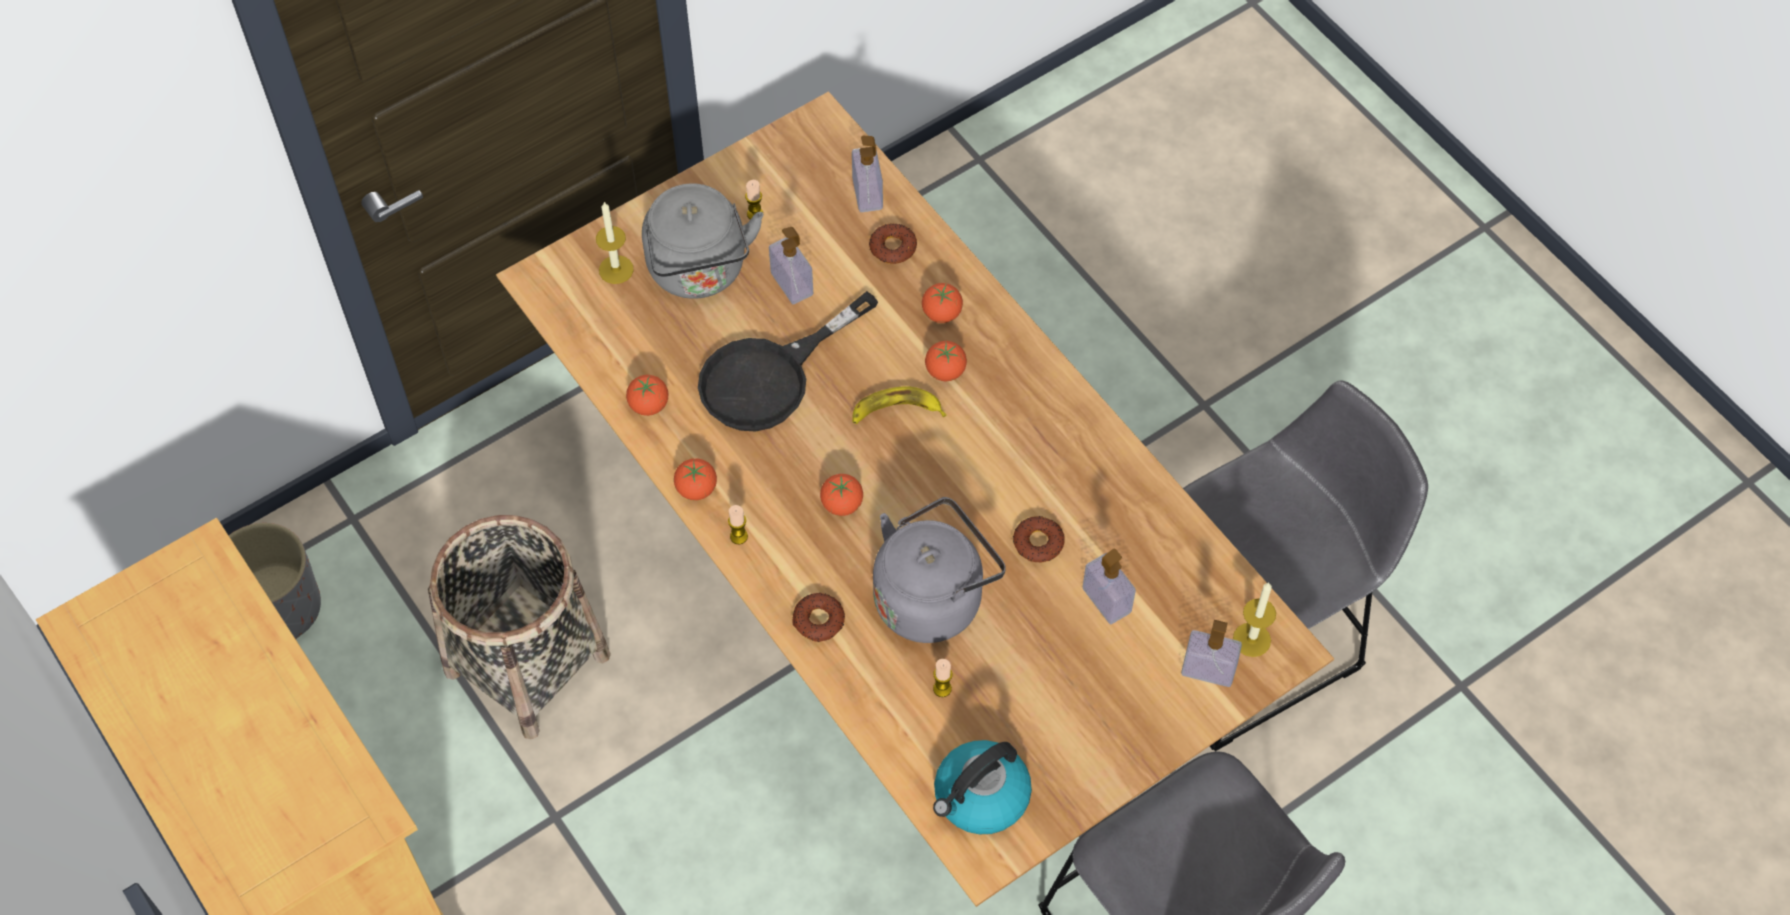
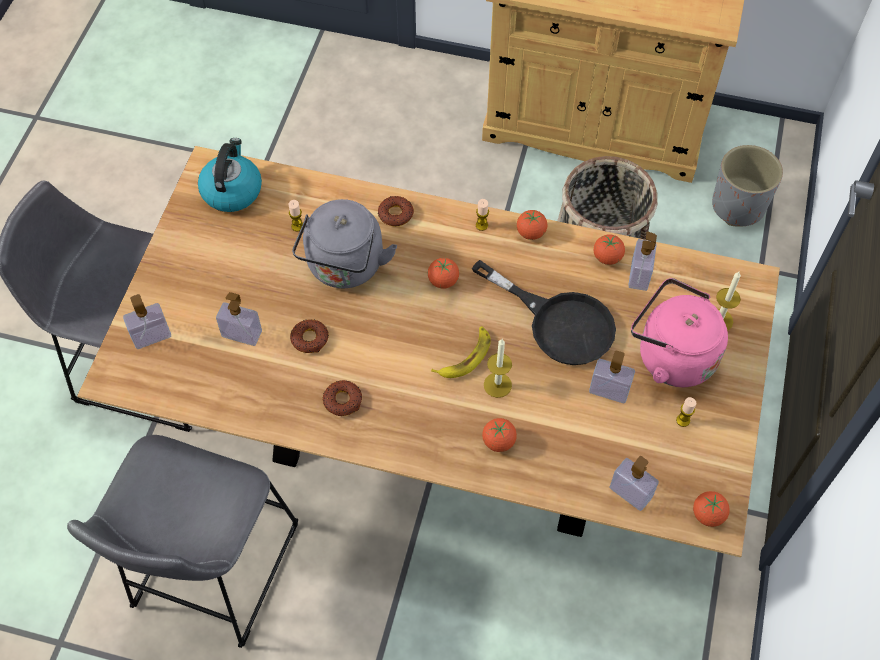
camera: 140 degrees right, 0 degrees up
(638, 364) = (639, 275): none -> soap dispenser
(699, 272) = (671, 356): grey kettle -> pink kettle
(770, 377) = (559, 322): black frying pan -> black frying pan turned 120 degrees clockwise
(892, 247) = (574, 465): donut -> donut (343, 400)
(945, 371) = (459, 404): tomato -> tomato (708, 515)
(1251, 639) = (136, 371): candle -> candle (497, 385)

